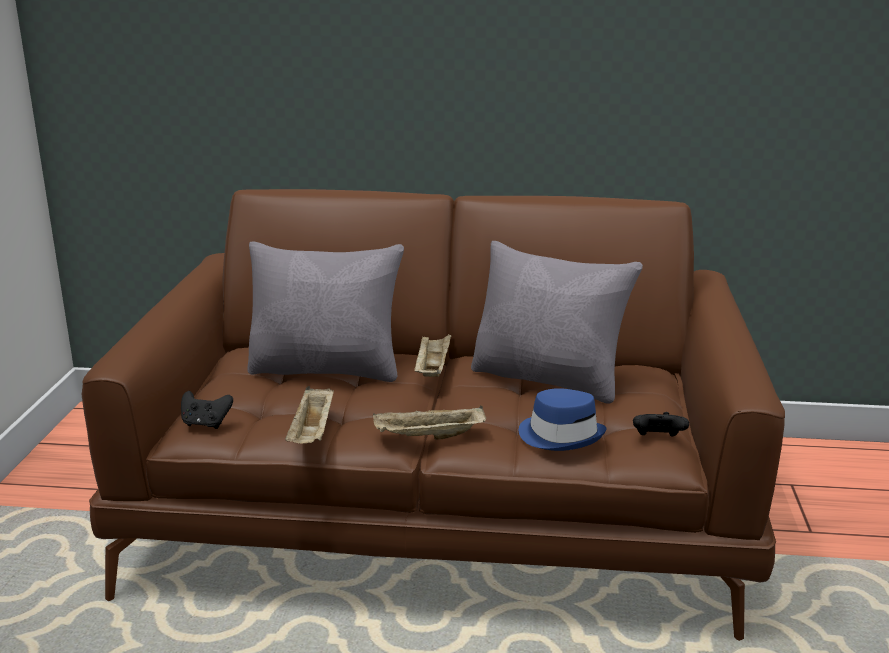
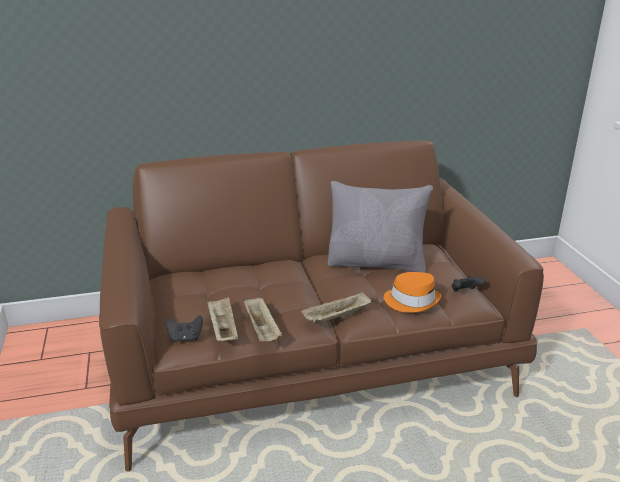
camera: 20 degrees left, 5 degrees up
(327, 369) = (235, 281): grey pillow -> none
(432, 368) = (302, 268): beige tray -> beige tray (223, 329)
(561, 435) = (412, 301): blue hat -> orange hat

